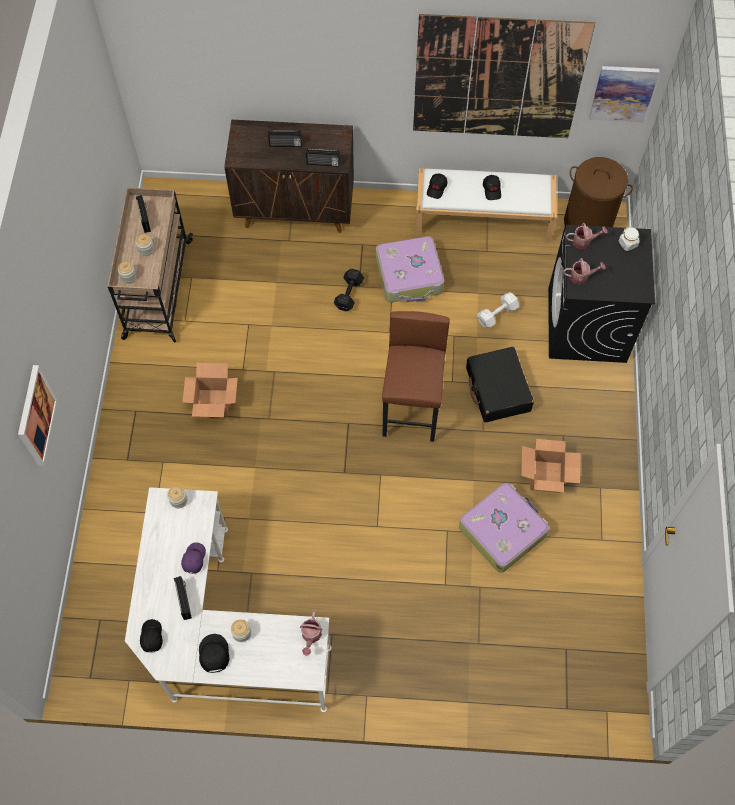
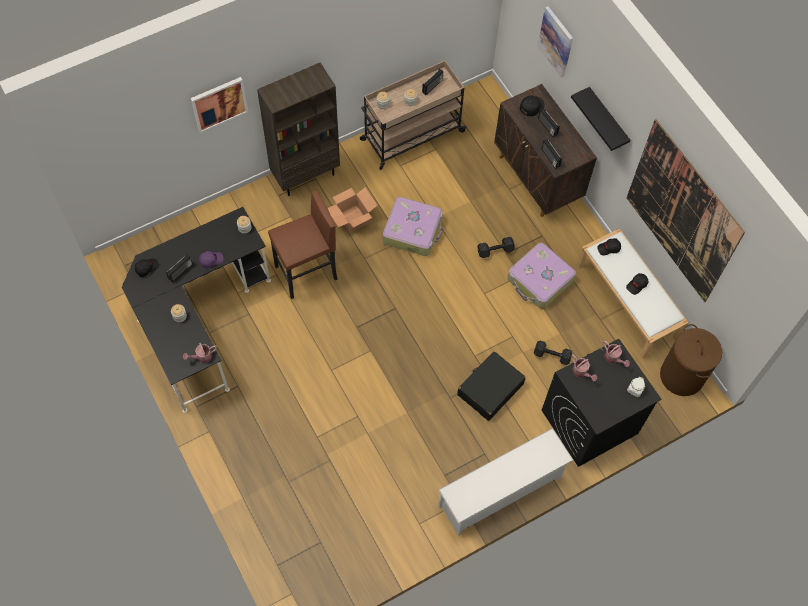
camera: 55 degrees right, 0 degrees up
(124, 418) = (306, 175): none -> brown bookcase
(213, 654) = (156, 308): black cap -> black cap (531, 106)
(220, 633) = (197, 320): white desk -> black desk
(347, 75) = (607, 120): none -> black shelf
(412, 410) = (433, 342): brown stool -> brown stool (306, 273)
(498, 314) = (552, 356): white dumbbell -> black dumbbell
(502, 530) = (382, 452): suitcase -> suitcase (413, 230)
(545, 476) = (443, 458): cardboard box -> none
(613, 446) = (500, 493): none -> white shoe rack
(623, 93) = (745, 304): picture -> picture (556, 41)

